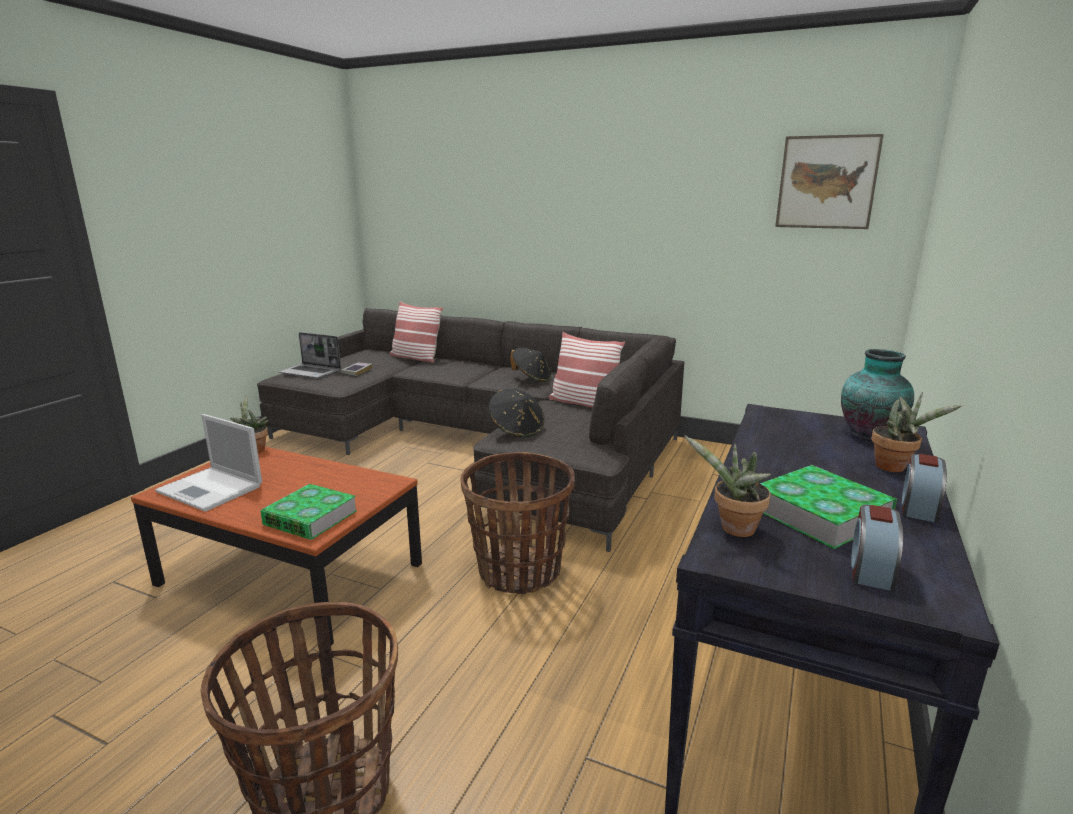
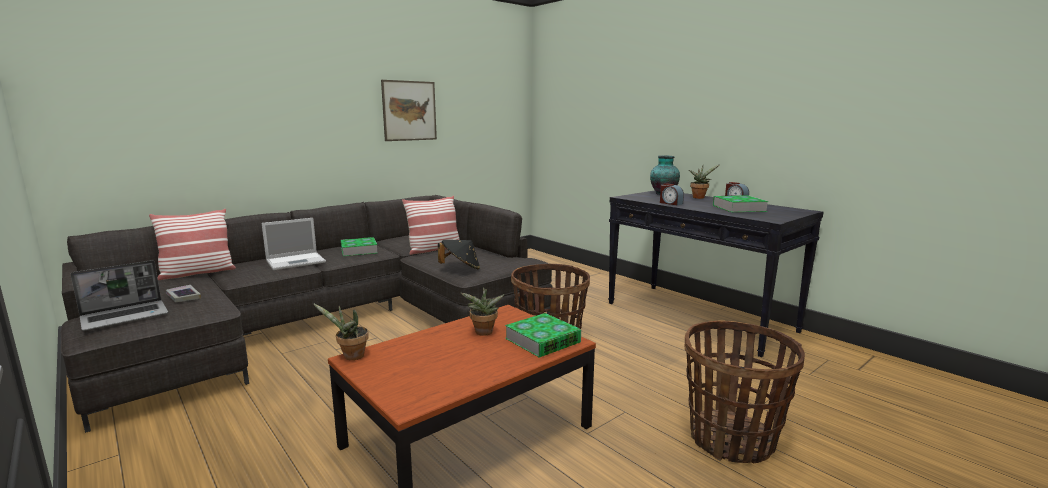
camera: 65 degrees left, 5 degrees down
(211, 489) = (435, 378): laptop -> laptop (297, 261)
(531, 378) = (359, 250): black hat -> book
(733, 530) = (750, 216): potted plant -> potted plant (483, 333)
(827, 182) = (490, 88): picture -> picture (409, 111)
(871, 569) = (781, 211): alarm clock -> alarm clock (670, 203)

